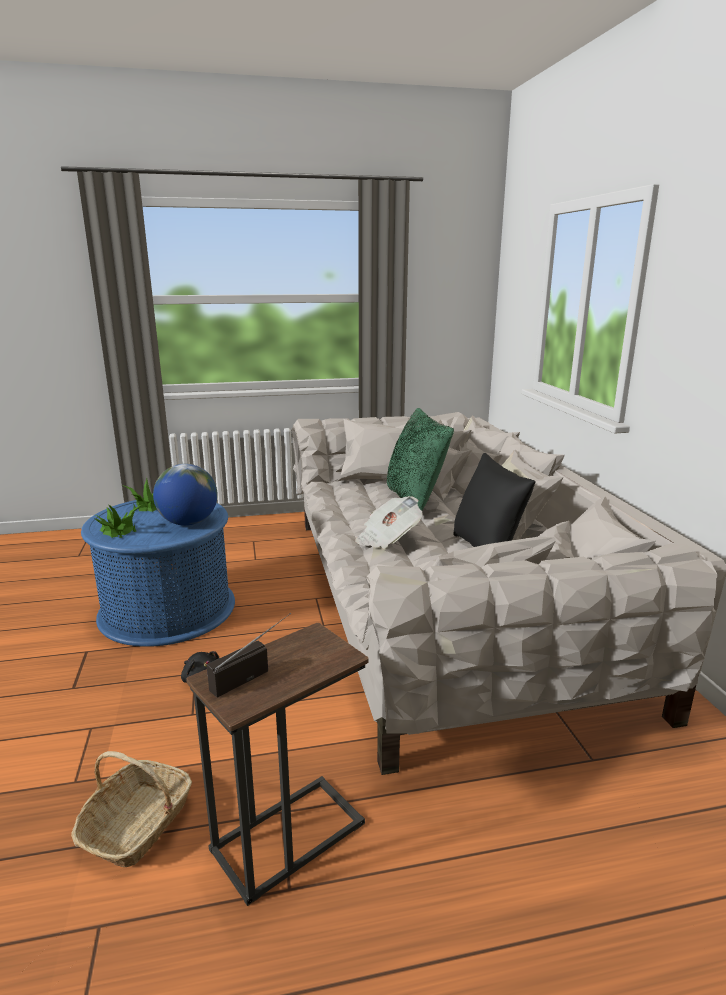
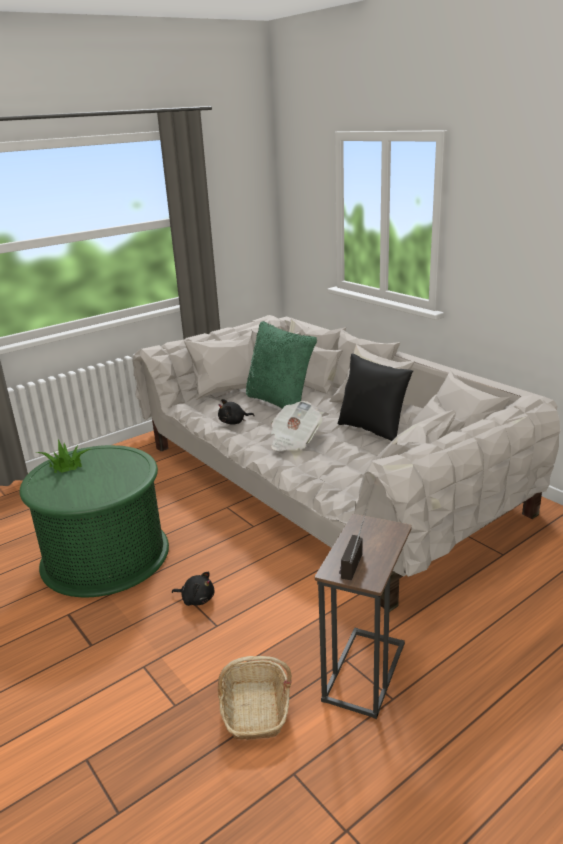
camera: 25 degrees left, 5 degrees up
(118, 530) = (69, 495): potted plant -> none
(168, 609) = (105, 556): blue coffee table -> green coffee table
(188, 523) = (124, 470): globe -> none
(350, 508) = (234, 422): none -> black plush toy

